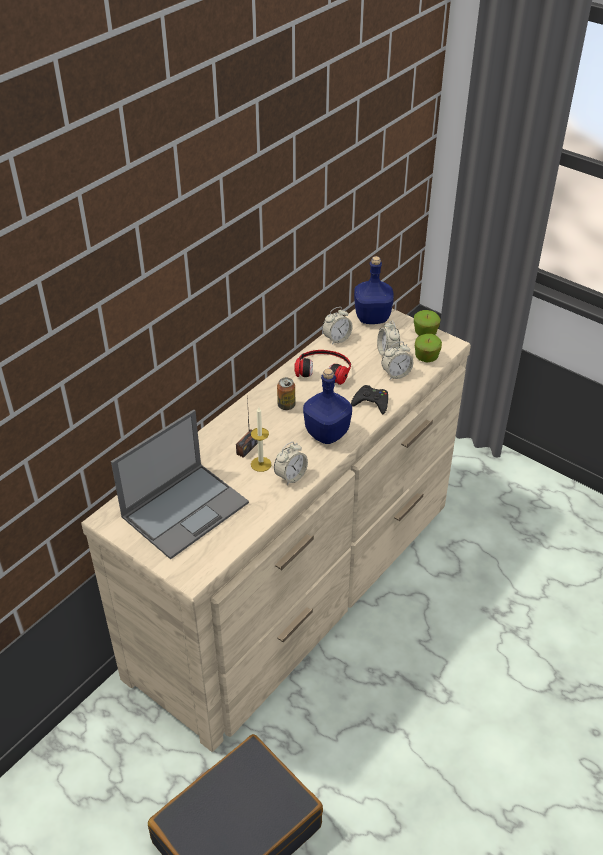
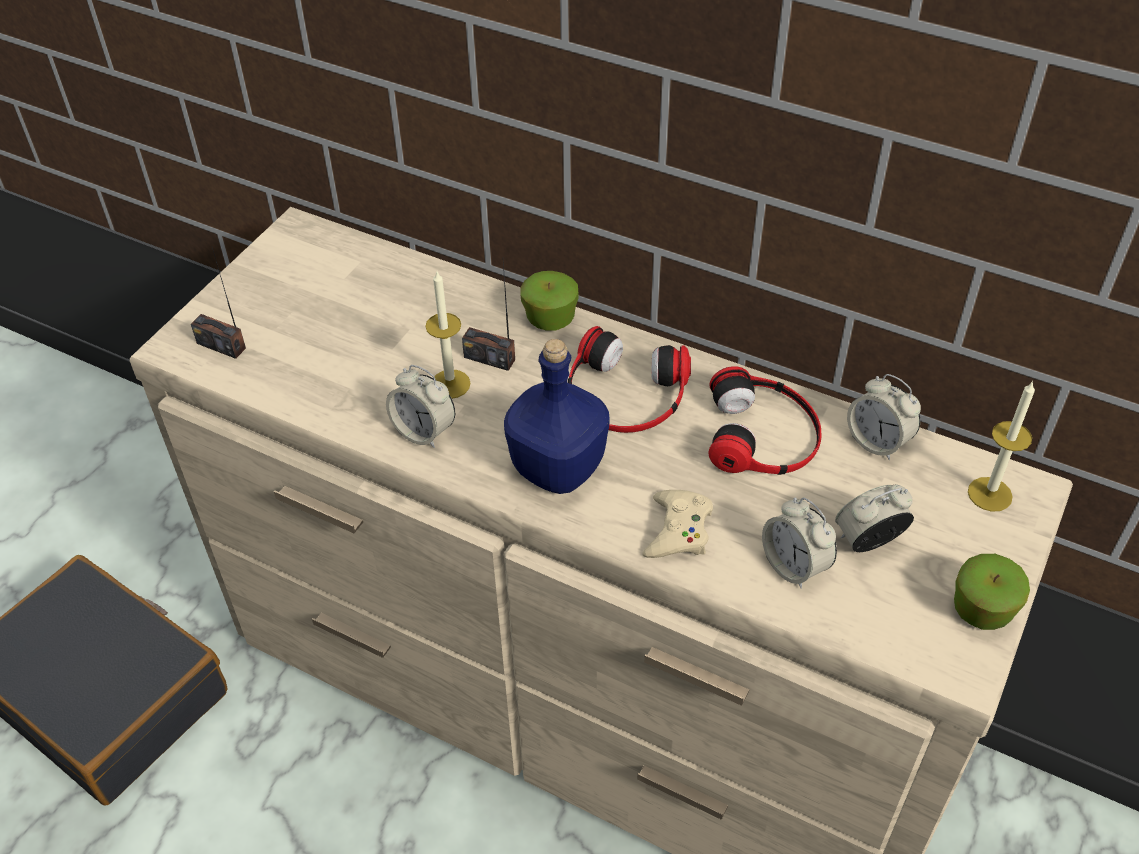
camera: 80 degrees right, 5 degrees up
(186, 509) = (326, 310): laptop -> none
(199, 555) = (221, 345): none -> radio
(286, 405) = (625, 393): can -> headphones
(371, 318) = (989, 494): blue bottle -> candle
(371, 402) = (678, 530): black game controller -> beige game controller
(426, 357) = (883, 622): apple -> apple (550, 319)

